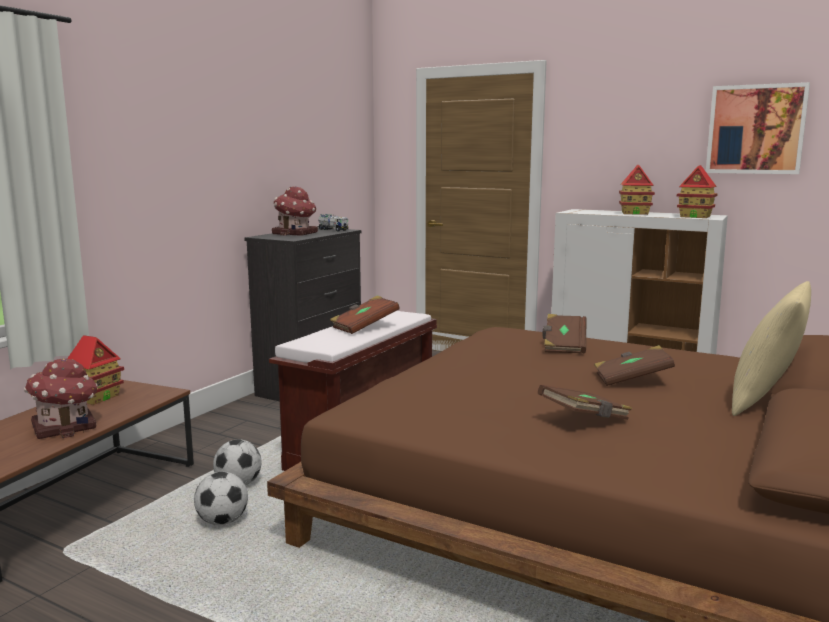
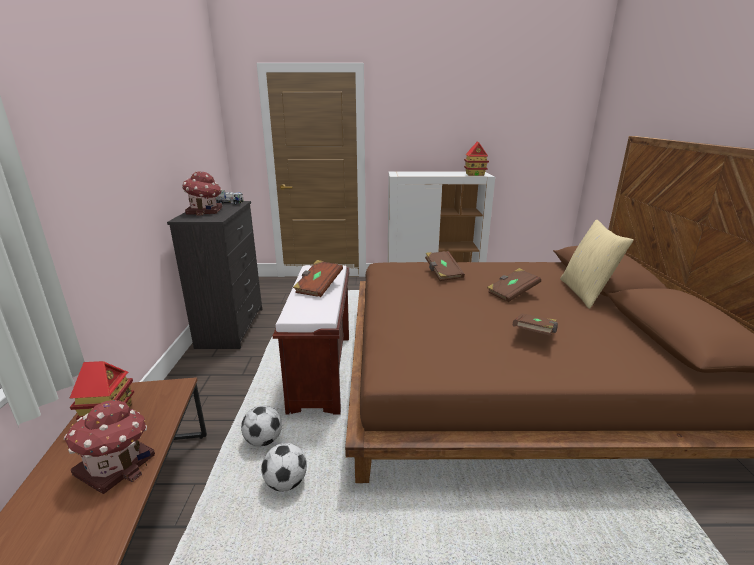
camera: 30 degrees left, 10 degrees up
(635, 213) = (436, 173): toy house -> none
(756, 129) = (500, 117): picture -> none

